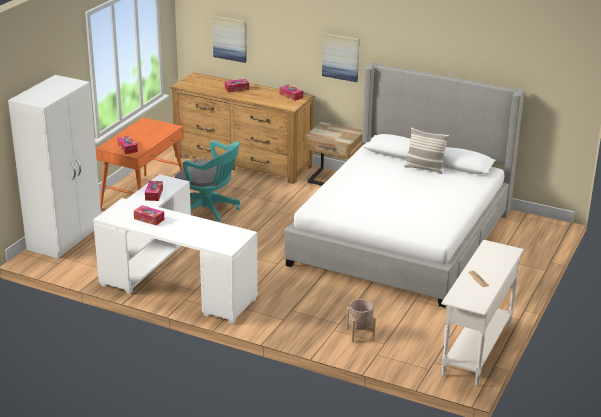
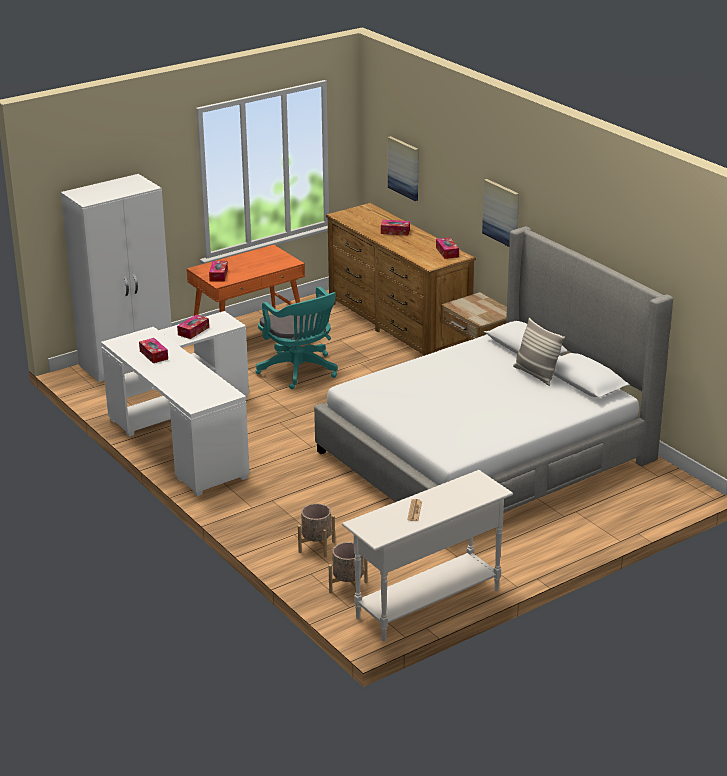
camera: 30 degrees right, 0 degrees up
(413, 355) = (348, 587): none -> beige planter

